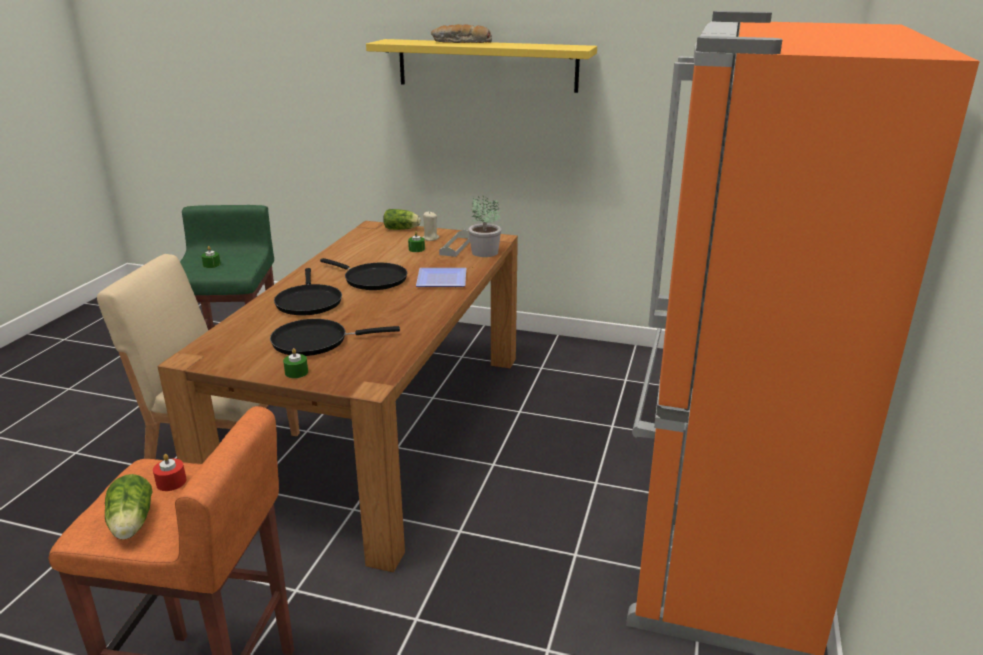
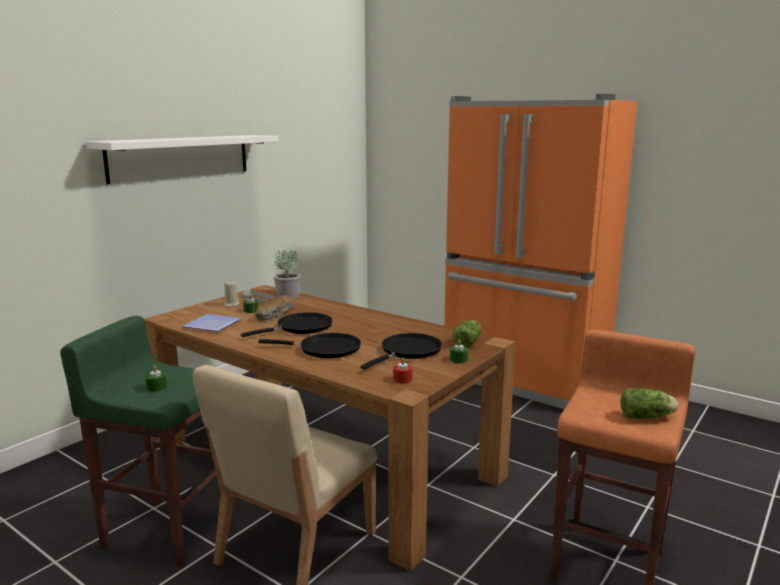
camera: 70 degrees left, 10 degrees down
(171, 482) = (596, 405): red candle -> red candle (402, 379)
(315, 341) = (408, 351): black frying pan -> black frying pan turned 150 degrees counterclockwise
(402, 229) = (192, 310): lettuce -> lettuce (468, 342)
(440, 281) = (329, 311): plate -> plate (212, 326)
(461, 43) = (174, 138): bread -> bread (275, 314)
(487, 65) = (181, 157): yellow shelf -> white shelf

